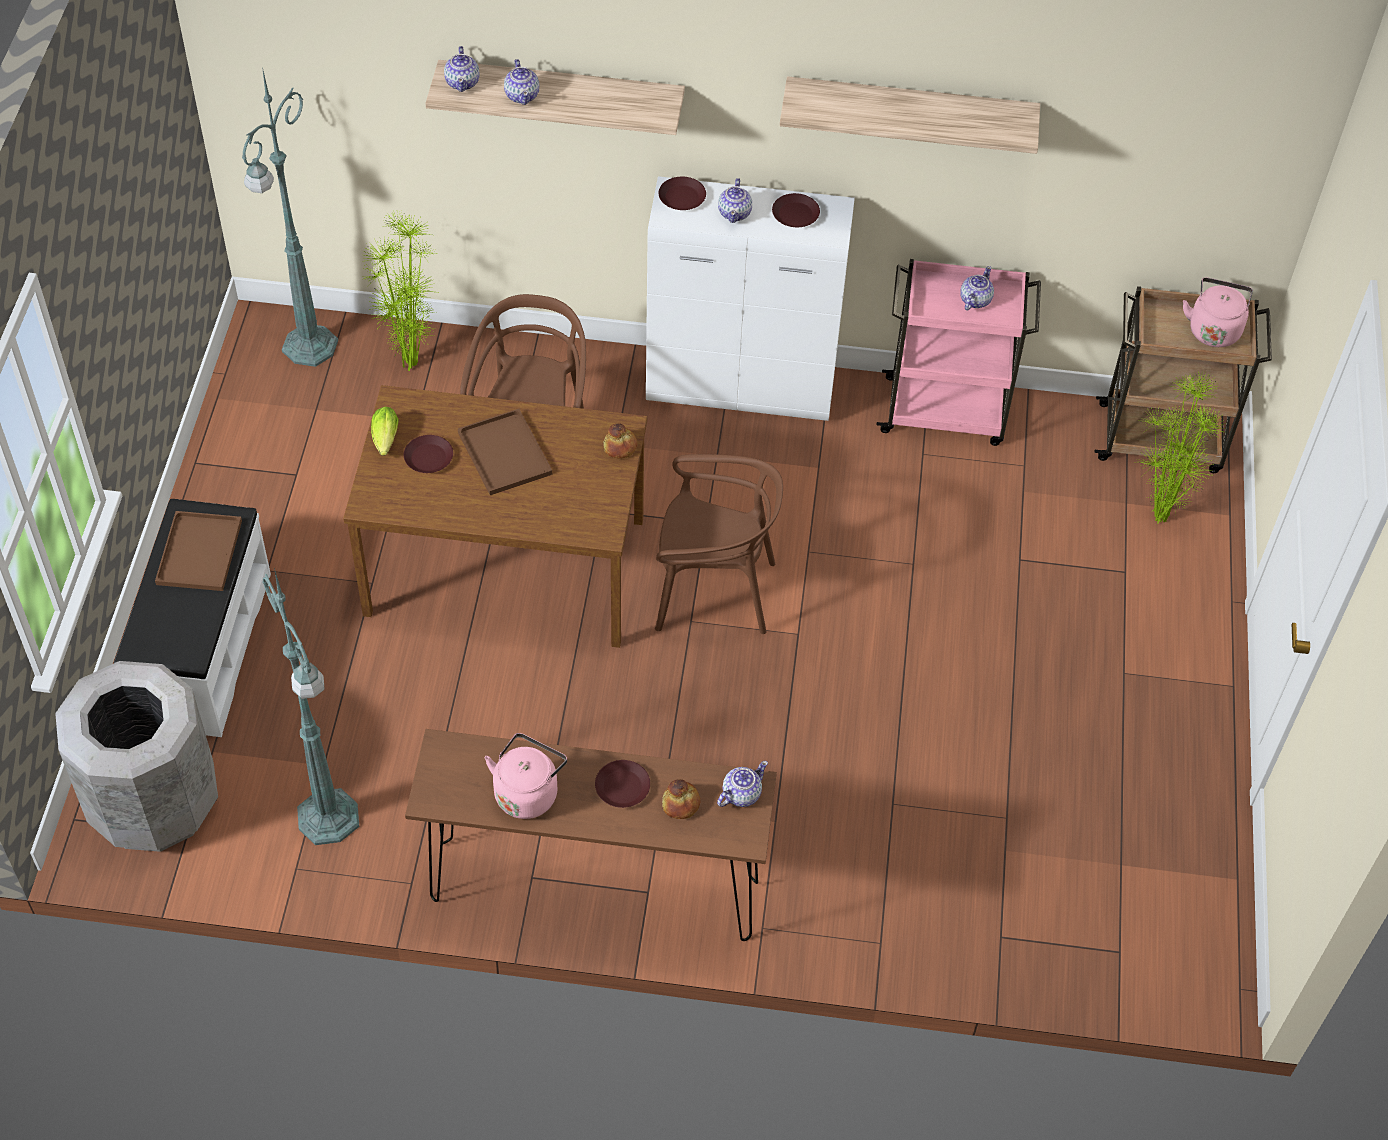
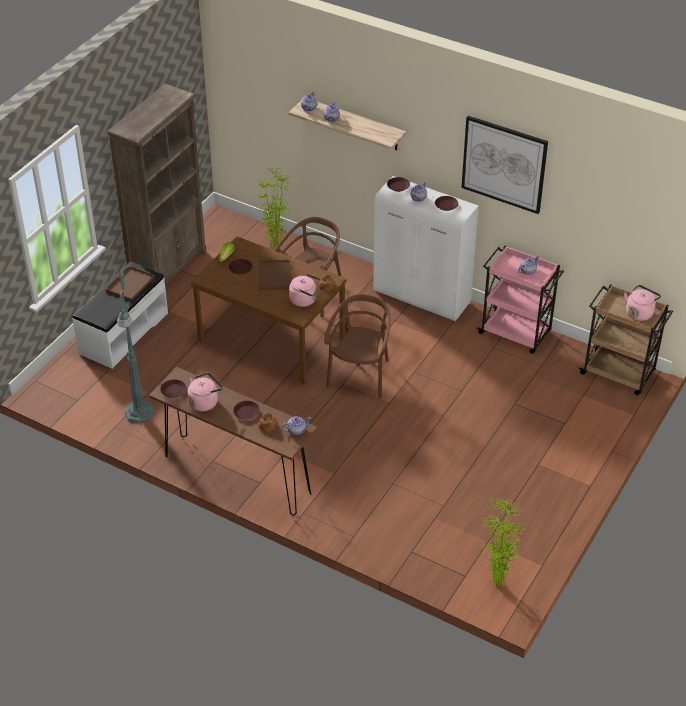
camera: 25 degrees right, 10 degrees down
(154, 802) = (71, 384): grey trash can -> none
(220, 473) = (169, 269): none -> brown bookcase
(308, 348) = (234, 230): green floor lamp -> none
(450, 787) = (173, 390): none -> brown plate
(594, 490) = (305, 300): none -> pink kettle
(714, 591) = (360, 375): brown chair -> brown chair turned 105 degrees counterclockwise
(910, 110) = (504, 164): shelf -> picture
(1157, 519) = (595, 406): potted plant -> potted plant (496, 583)

